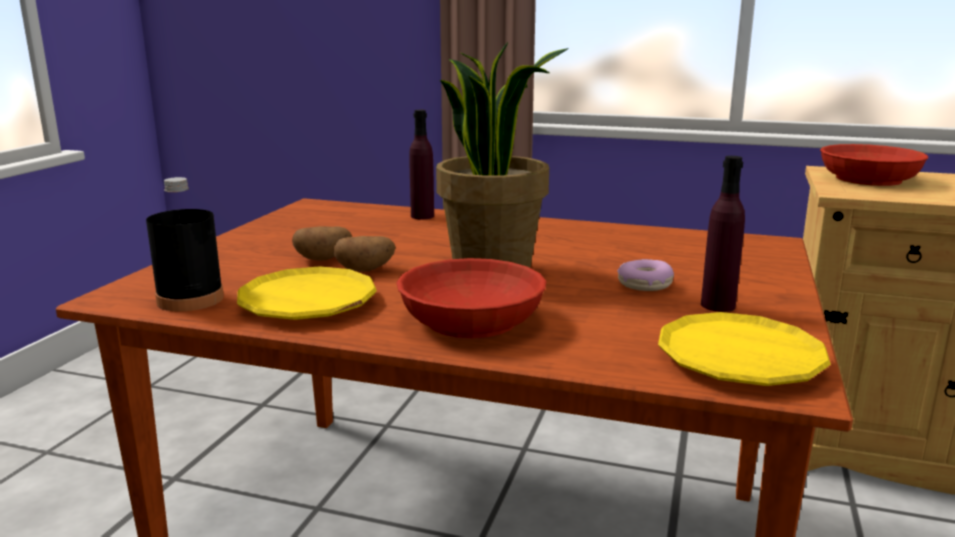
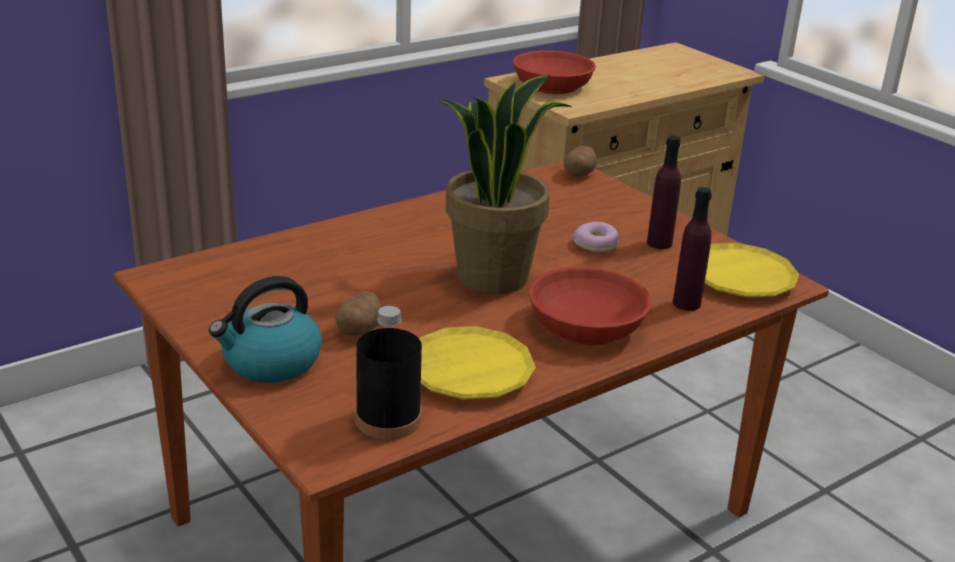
camera: 55 degrees left, 10 degrees up
(235, 252) = (270, 362): none -> kettle
(365, 269) = (419, 322): potato -> potato (579, 173)
(422, 216) = (298, 245): purple bottle -> purple bottle (686, 303)

